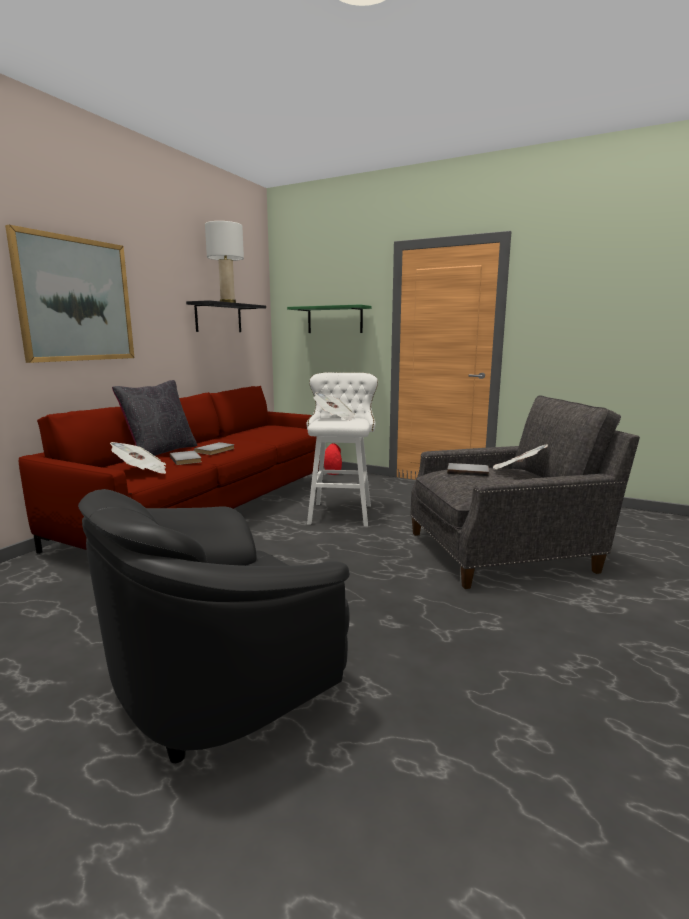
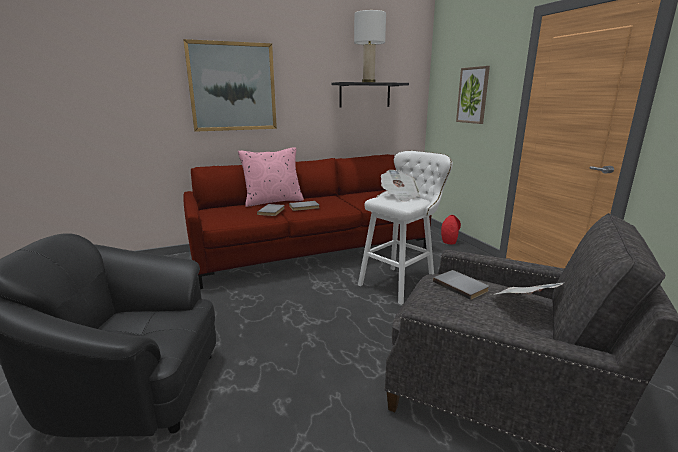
camera: 40 degrees right, 5 degrees up
(141, 472) = (230, 215): newspaper -> none
(160, 452) = (273, 201): black pillow -> pink pillow
(334, 320) = (473, 95): green shelf -> picture

